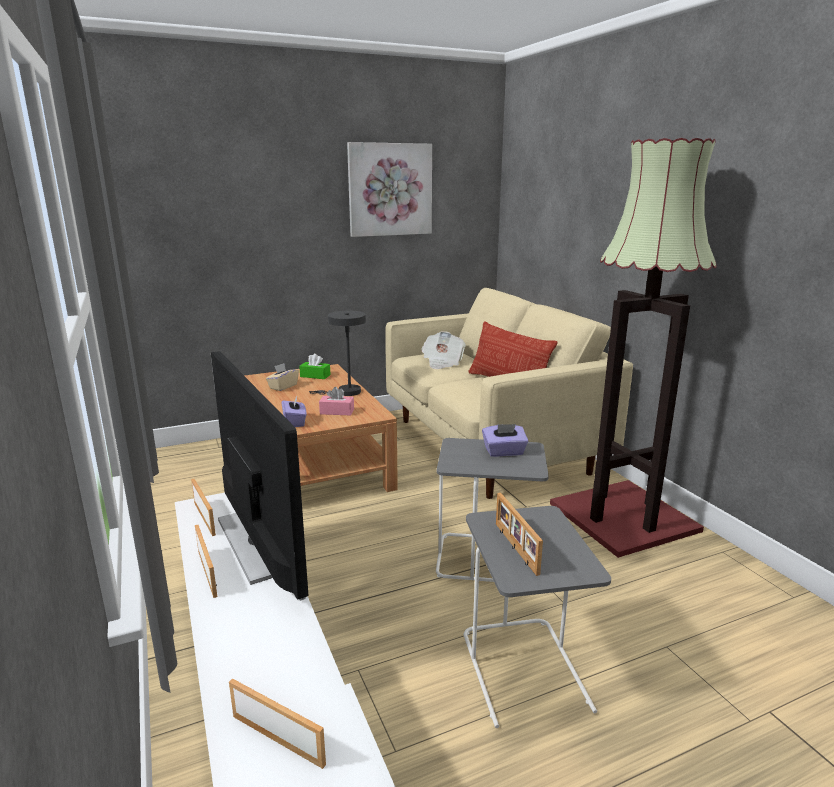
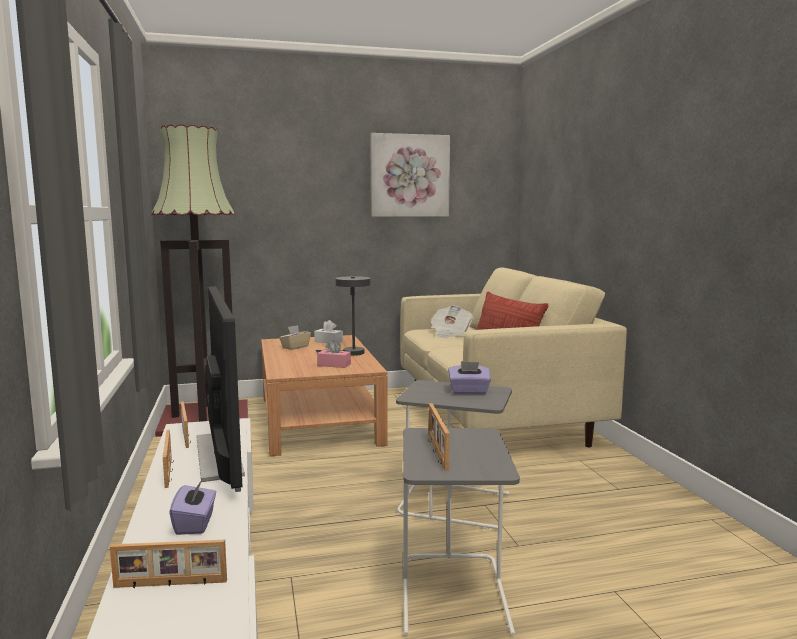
camera: 10 degrees right, 10 degrees down
(279, 738) = (170, 584): picture frame -> picture frame turned 135 degrees clockwise
(295, 422) = (291, 370): purple tissue box -> purple tissue box (195, 523)
(315, 376) = (328, 341): green tissue box -> white tissue box
(625, 518) = (613, 483): floor lamp -> floor lamp (206, 419)

